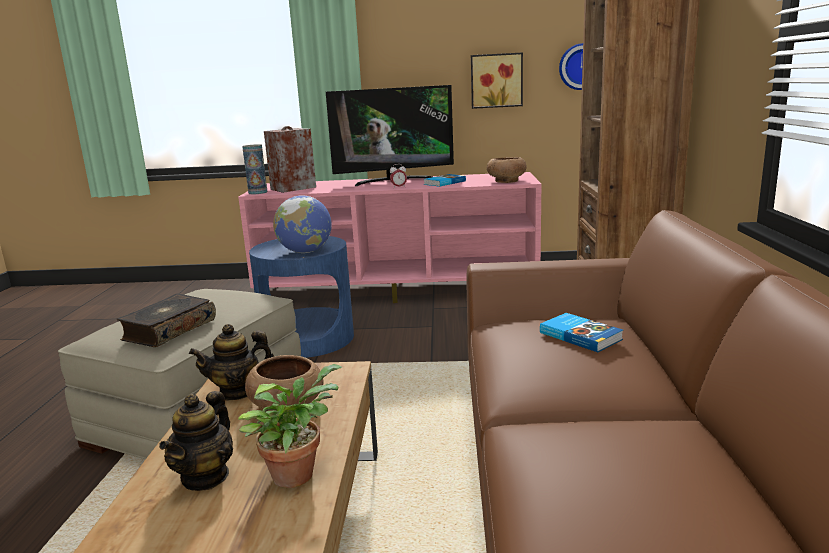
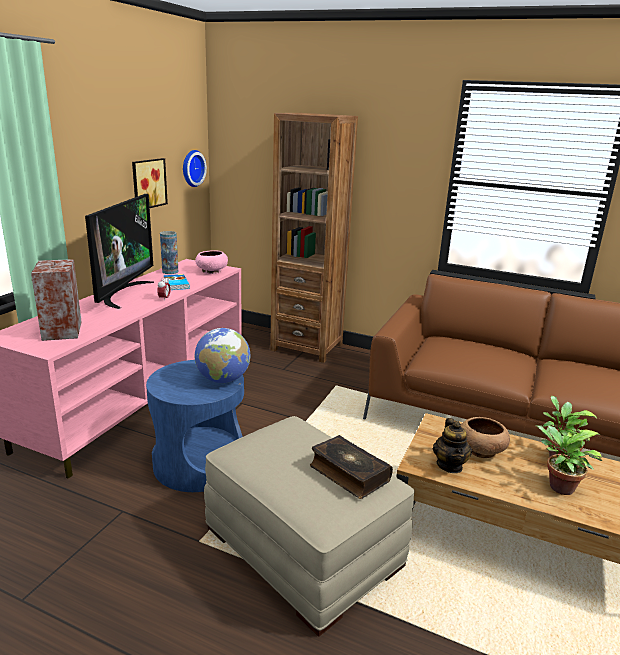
camera: 70 degrees left, 5 degrees up
(205, 476) = (558, 487): teapot -> potted plant
(258, 192) = (47, 348): vase -> vase (170, 271)
(506, 181) = (211, 271): brown bowl -> pink bowl
(580, 335) = (469, 348): book -> none

